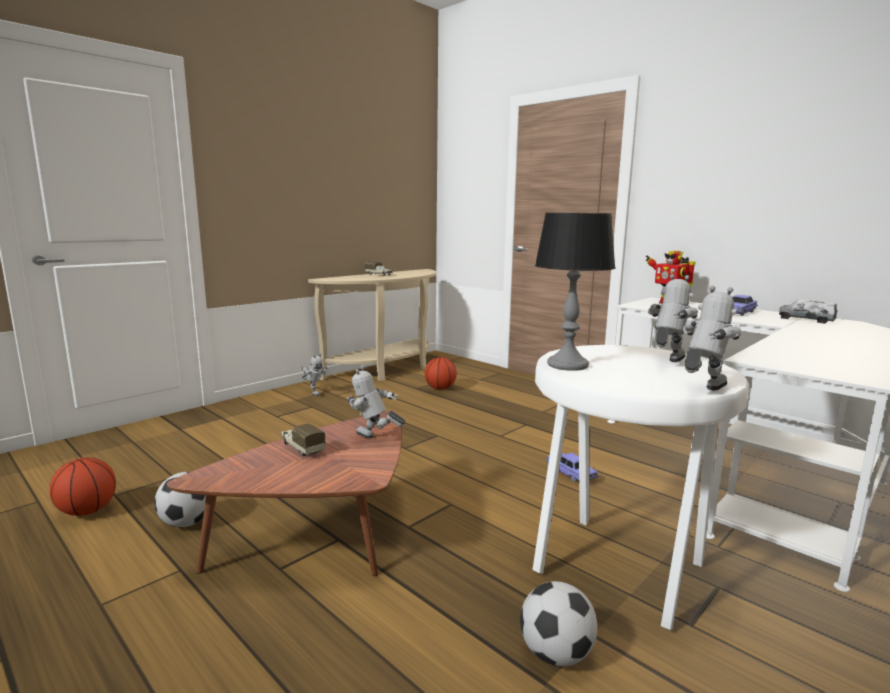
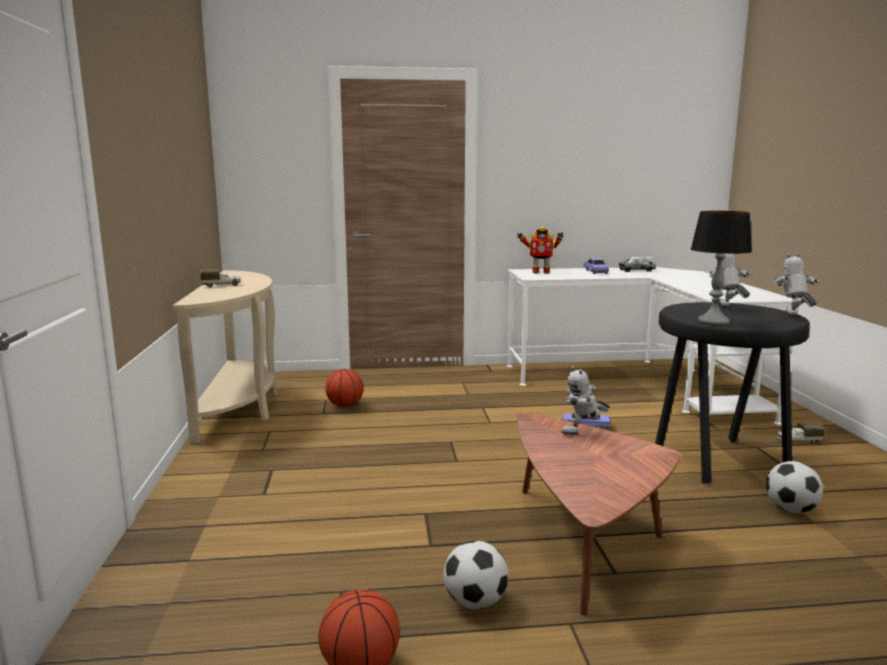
camera: 50 degrees left, 0 degrees up
(302, 448) = (568, 460): toy truck -> toy truck (798, 441)
(314, 393) = (231, 457): toy robot -> none
(616, 566) = (716, 461): white stool -> black stool

